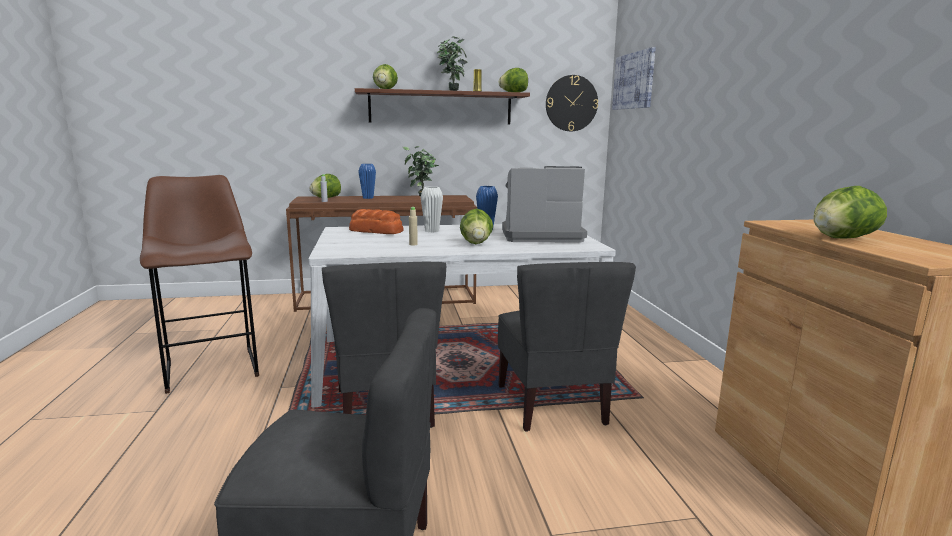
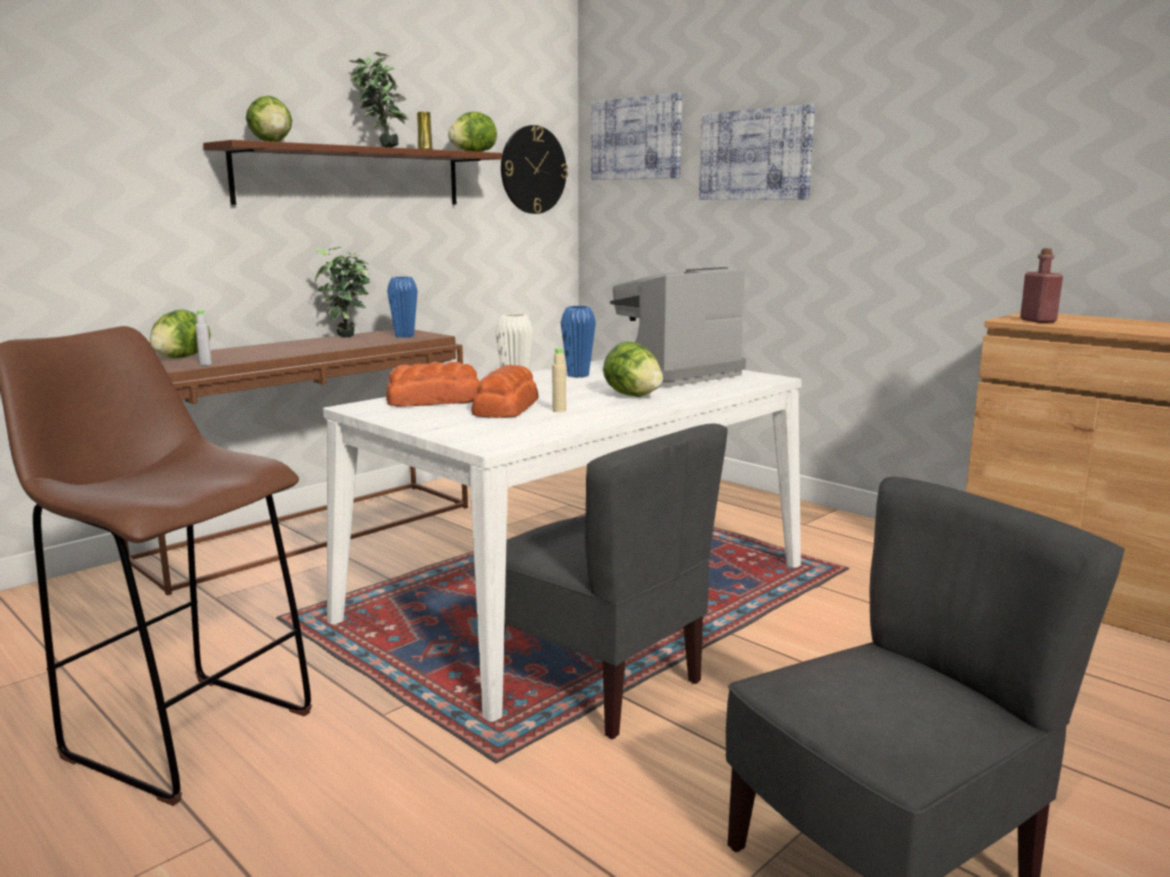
camera: 35 degrees left, 0 degrees up
(368, 198) = (262, 349): blue vase -> blue vase (404, 336)
(395, 239) = (507, 407): none -> bread
(552, 405) = (778, 607): grey chair -> none
(685, 89) = (755, 155): none -> picture
(788, 226) = (1038, 321): none -> red bottle
(842, 238) = (1118, 327): lettuce -> none

